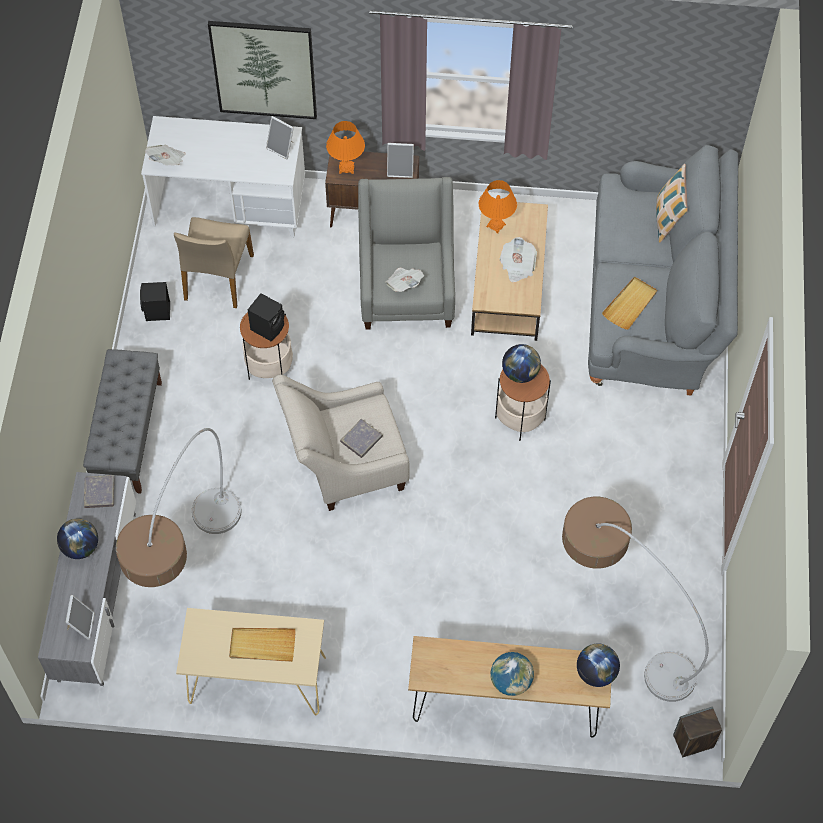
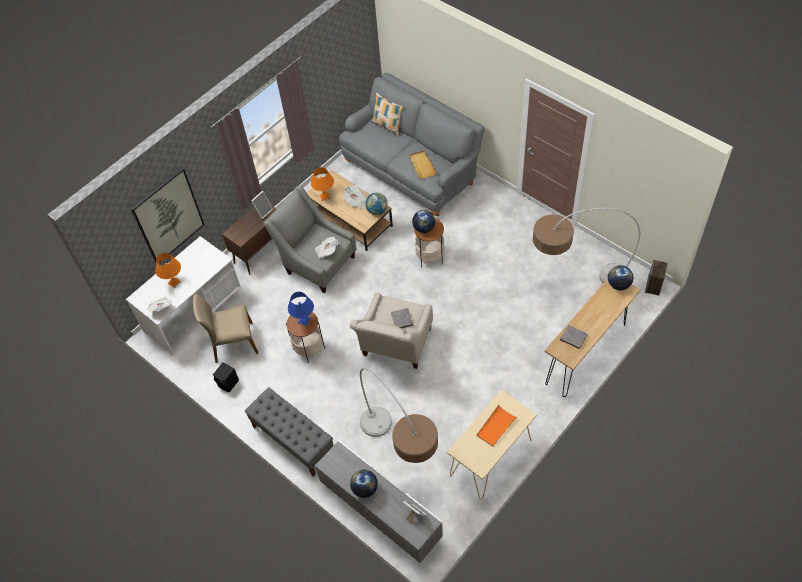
camera: 50 degrees left, 5 degrees down
(99, 493) = (338, 460): grey book -> grey book (573, 337)
(217, 278) = (233, 343): beige chair -> beige chair turned 120 degrees clockwise
(262, 645) = (496, 427): beige tray -> orange tray
(268, 327) = (304, 321): black speaker -> blue table lamp
(282, 148) = (204, 251): picture frame -> none
(346, 168) = (240, 233): orange table lamp -> orange table lamp (174, 282)
(511, 681) = (599, 322): globe -> globe (377, 211)

